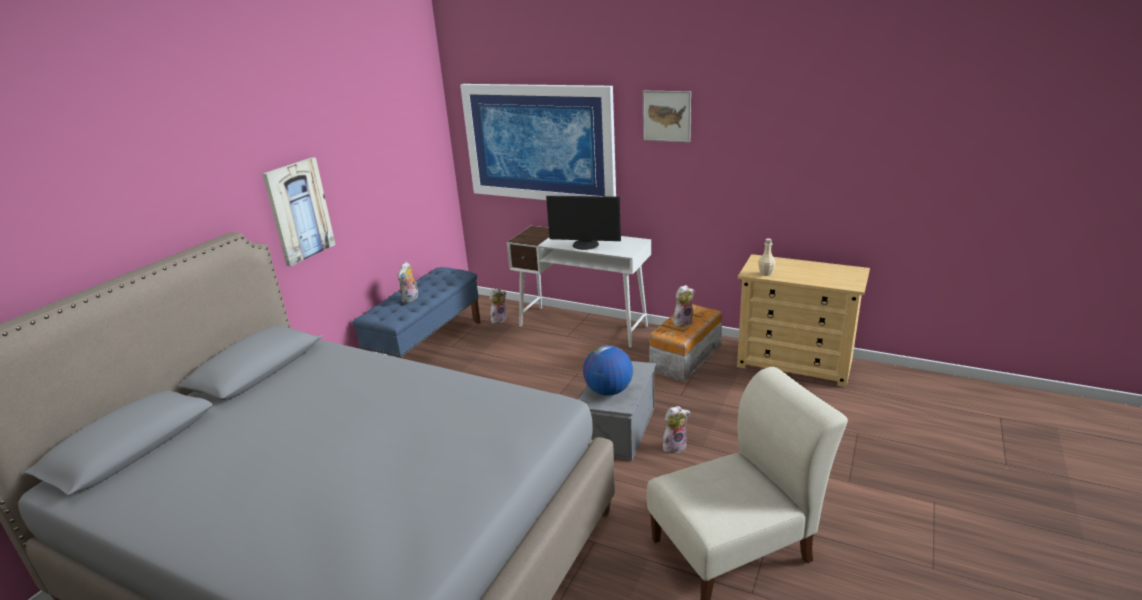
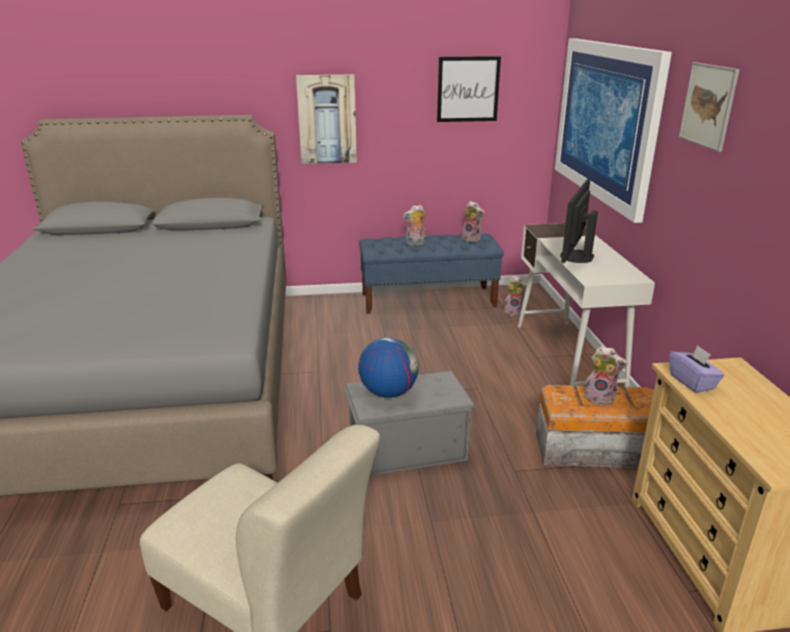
camera: 55 degrees right, 0 degrees up
(396, 145) = (468, 89): none -> picture
(585, 245) = (575, 256): monitor -> monitor turned 45 degrees clockwise
(674, 446) = (412, 499): plush toy -> plush toy (472, 239)
(766, 273) = (692, 382): beige bottle -> purple tissue box

